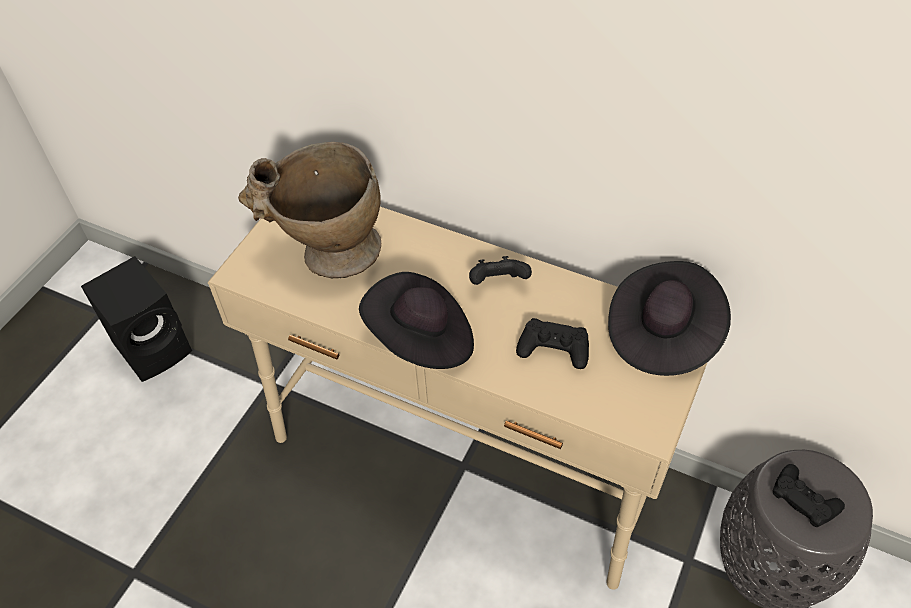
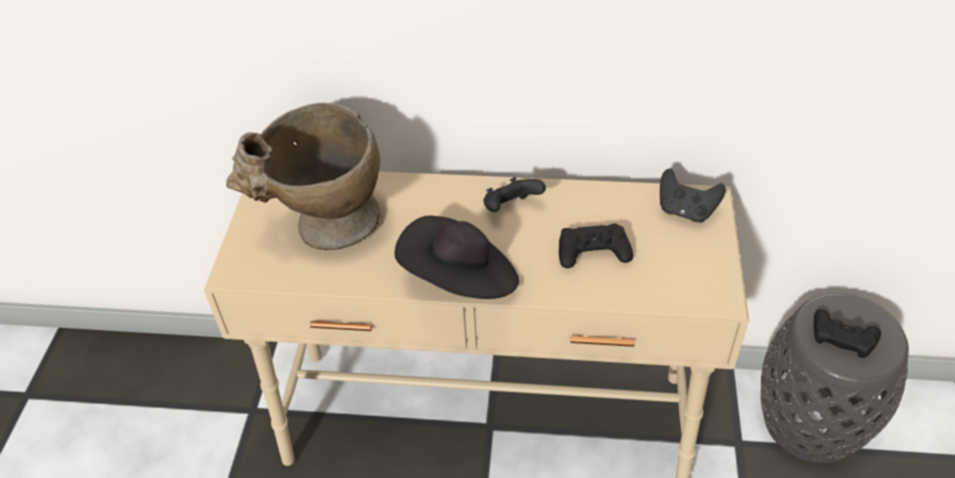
camera: 20 degrees left, 5 degrees down
(155, 347) = (107, 411): black speaker -> none
(662, 334) = (686, 211): black hat -> black game controller

